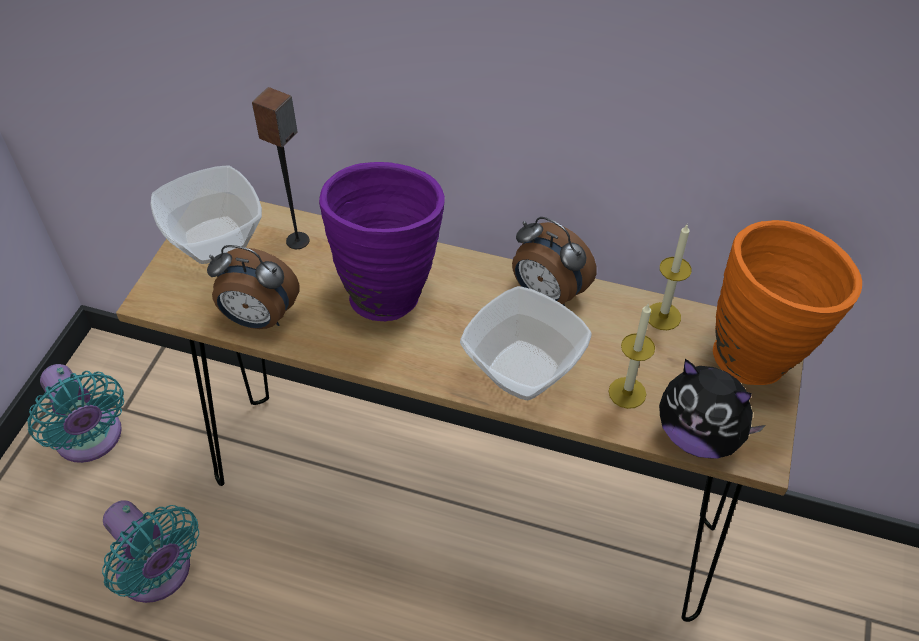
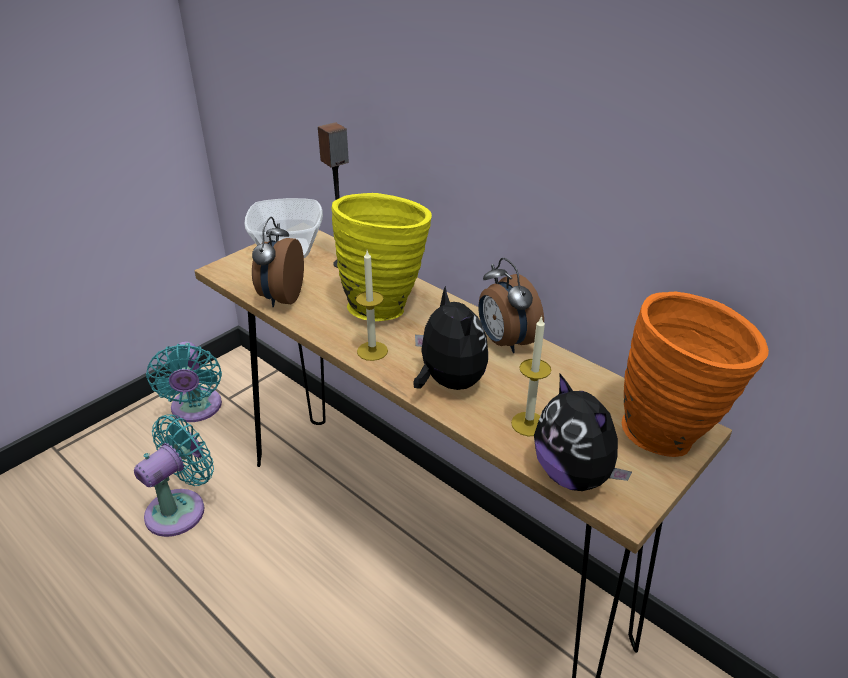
camera: 25 degrees right, 15 degrees down
(159, 574) = (181, 508): turquoise fan -> turquoise fan turned 120 degrees counterclockwise
(259, 319) = (280, 298): alarm clock -> alarm clock turned 60 degrees clockwise
(388, 288) = (384, 305): purple vase -> yellow vase
(521, 370) = (448, 382): bowl -> plush toy
(663, 316) = (596, 383): candle -> candle (372, 351)

